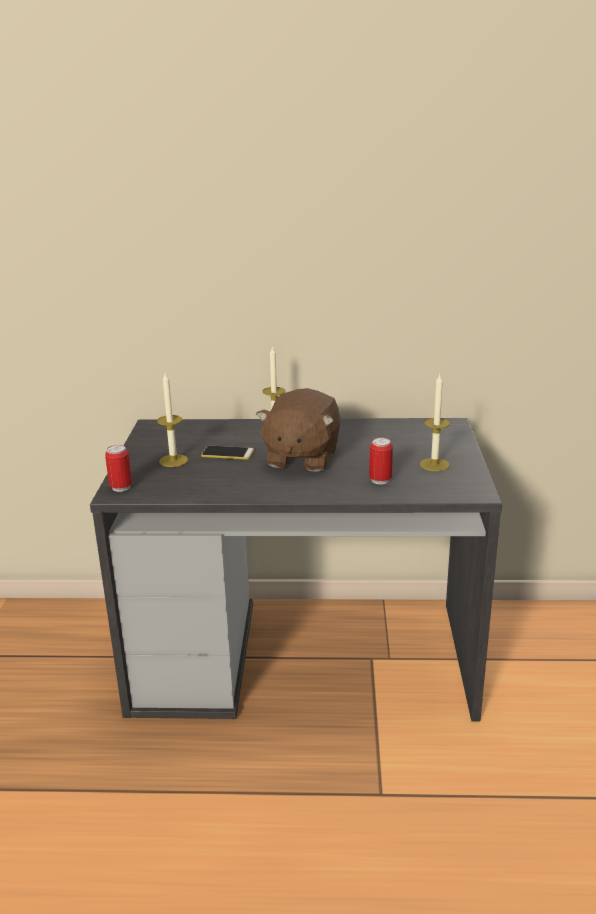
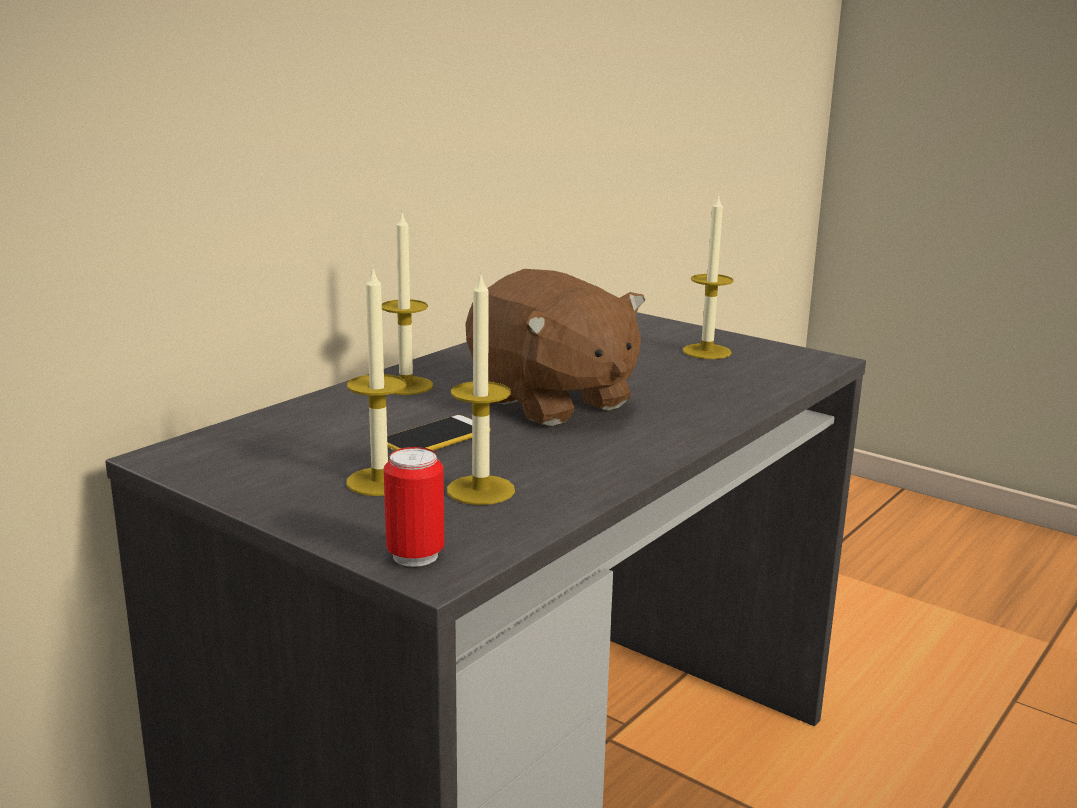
camera: 55 degrees left, 5 degrees down
(188, 478) = (480, 490): none -> candle
(380, 480) = (710, 386): can -> none

